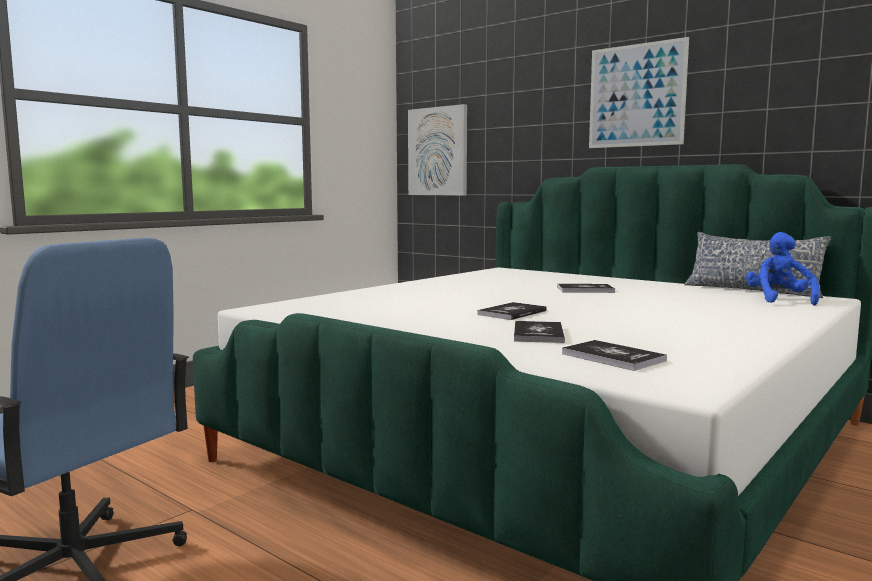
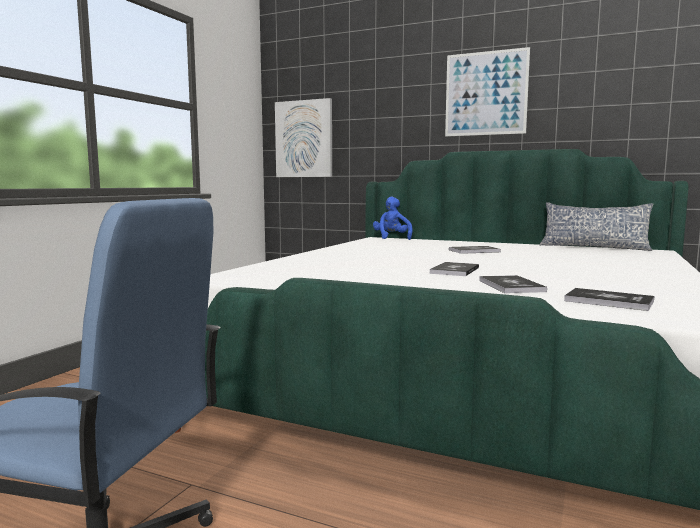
camera: 15 degrees left, 0 degrees up
(779, 300) = (627, 253): blue plush toy -> blue plush toy (392, 238)

